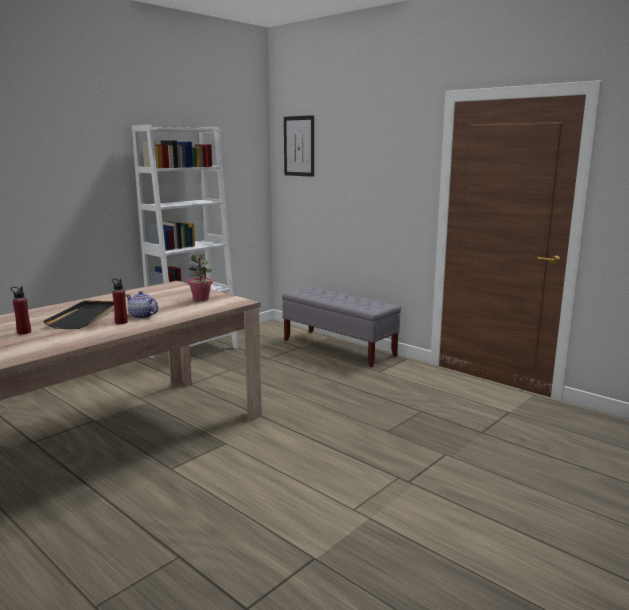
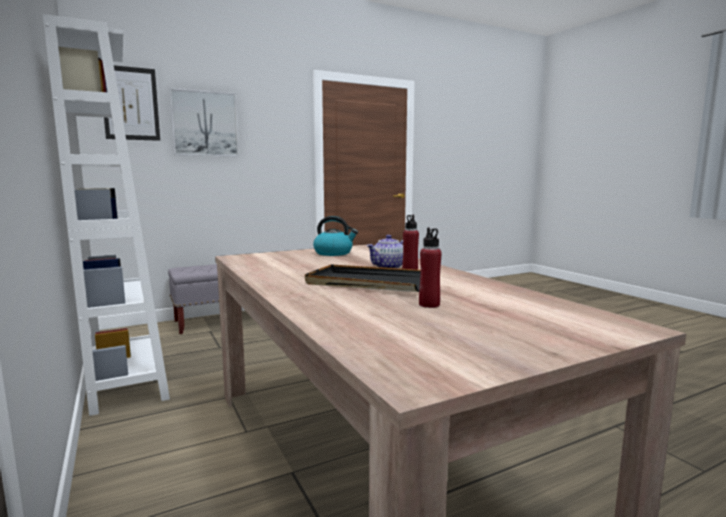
camera: 70 degrees left, 5 degrees down
(201, 299) = (334, 253): potted plant -> kettle
(343, 161) = (205, 124): none -> picture

